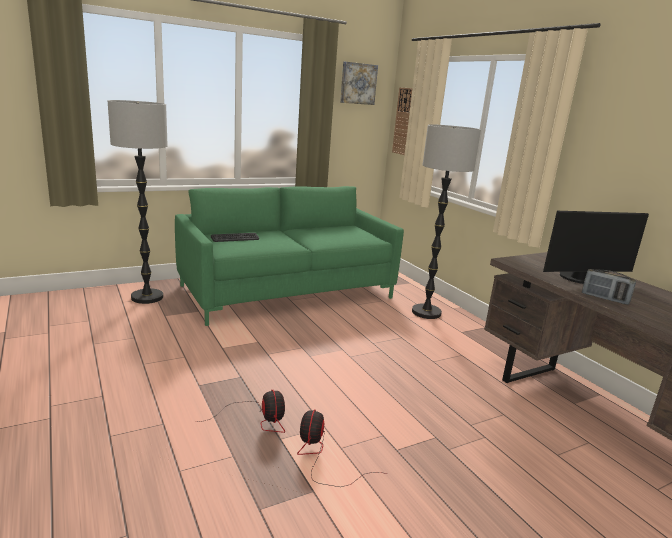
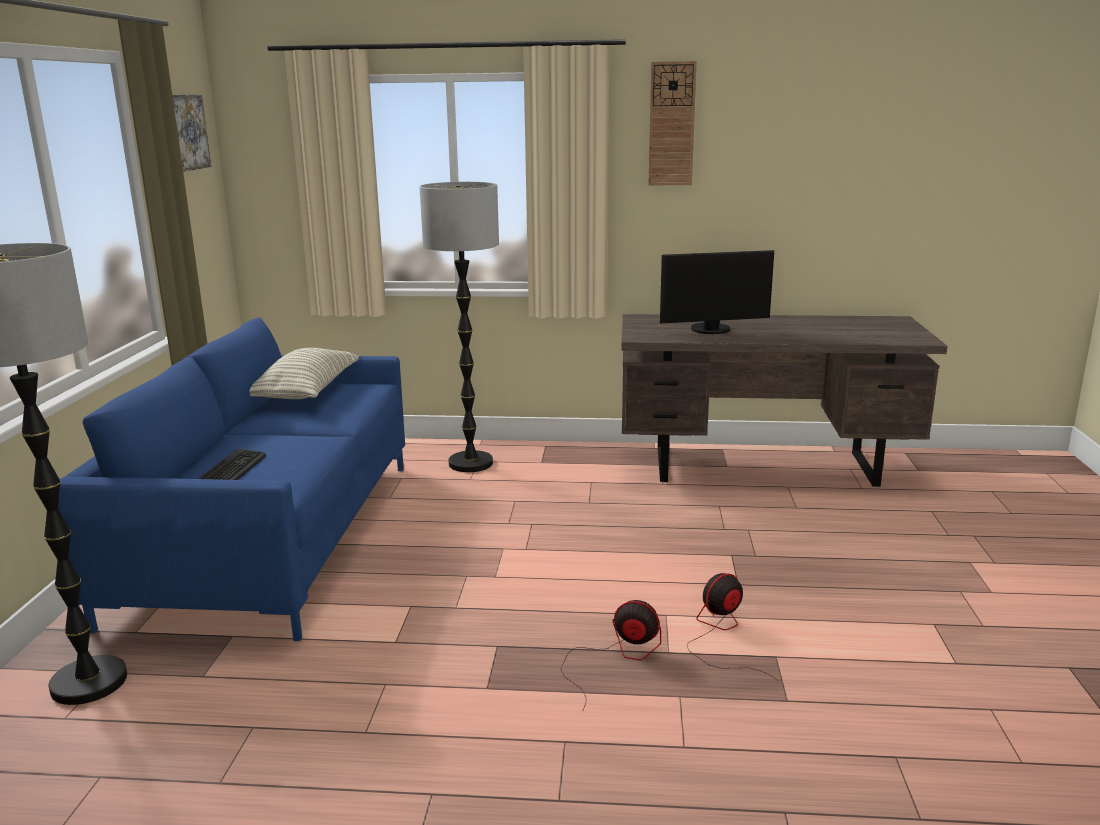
camera: 55 degrees left, 0 degrees up
(287, 292) = (274, 536): green sofa -> blue sofa
(321, 457) = (721, 634): fan -> fan turned 105 degrees clockwise
(342, 229) = (306, 393): none -> pillow
(403, 121) = (266, 187): wall clock -> wall clock (671, 124)
(580, 279) = (712, 330): monitor -> monitor turned 60 degrees clockwise
(604, 298) = (765, 338): radio -> none

